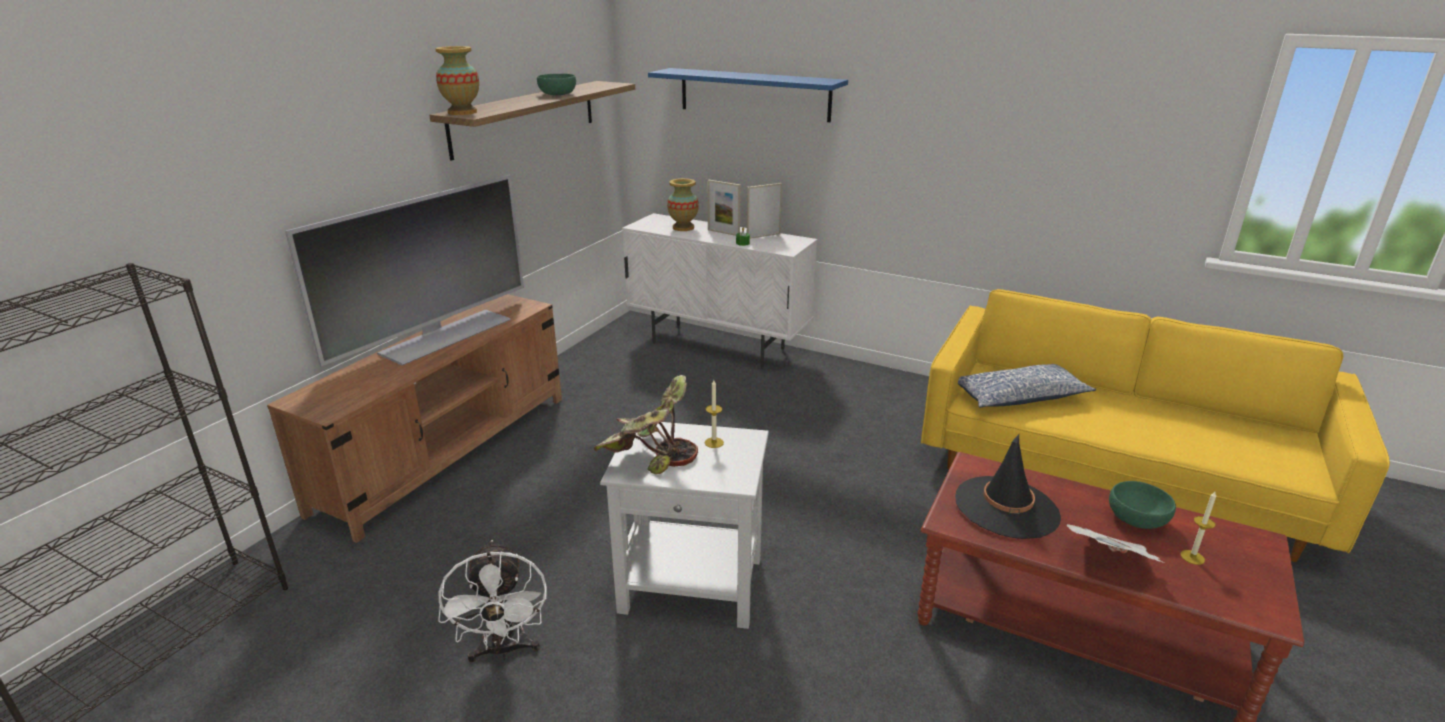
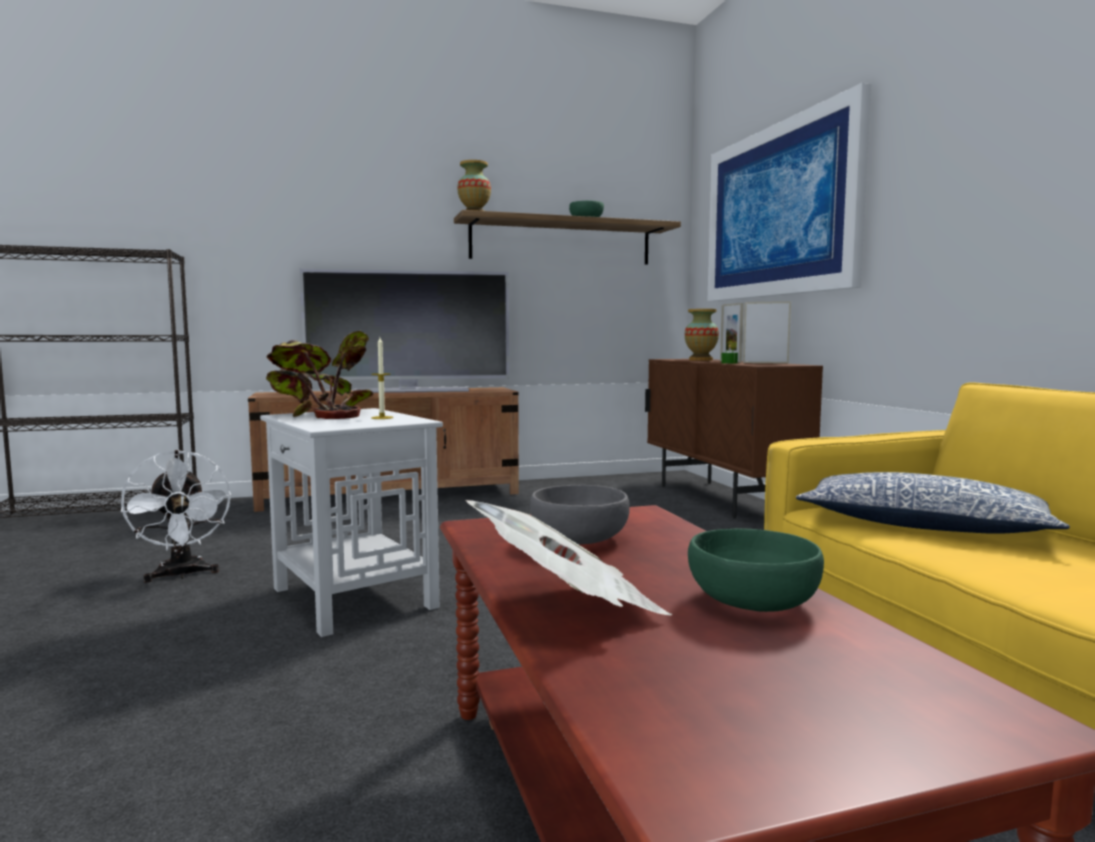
camera: 45 degrees right, 20 degrees down
(504, 650) = (182, 575): white fan -> white fan turned 60 degrees counterclockwise
(718, 346) = (721, 499): white cabinet -> brown cabinet
(754, 94) = (779, 211): blue shelf -> picture
(1006, 507) = (578, 538): black hat -> grey bowl
(1192, 557) = (737, 660): candle -> none

